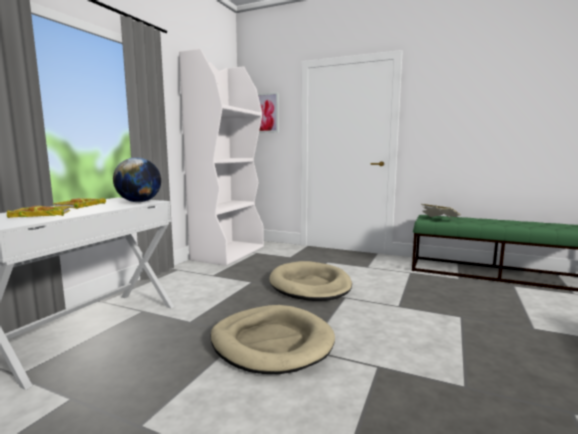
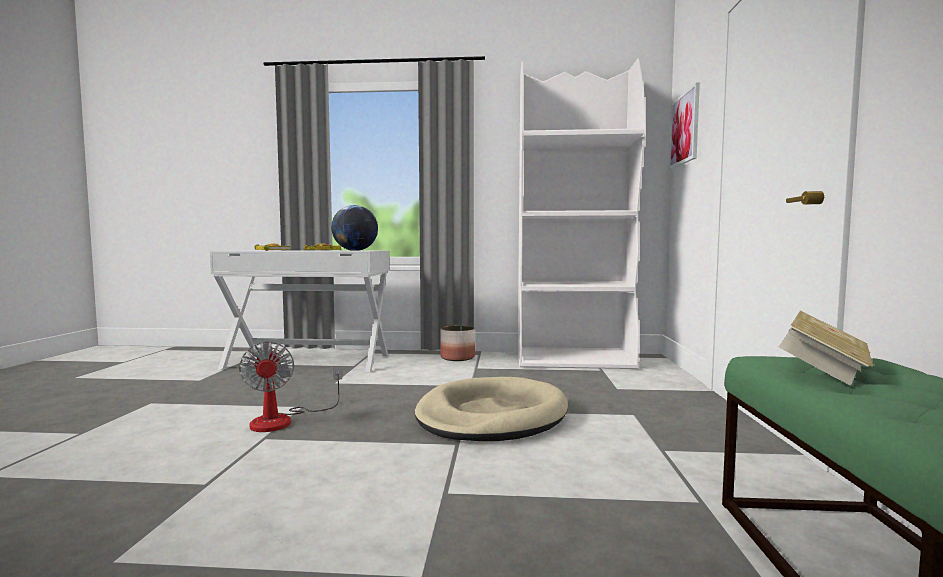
camera: 70 degrees right, 5 degrees down
(176, 276) = (458, 357): none -> planter
(272, 342) = (284, 420): beige dog bed -> fan

